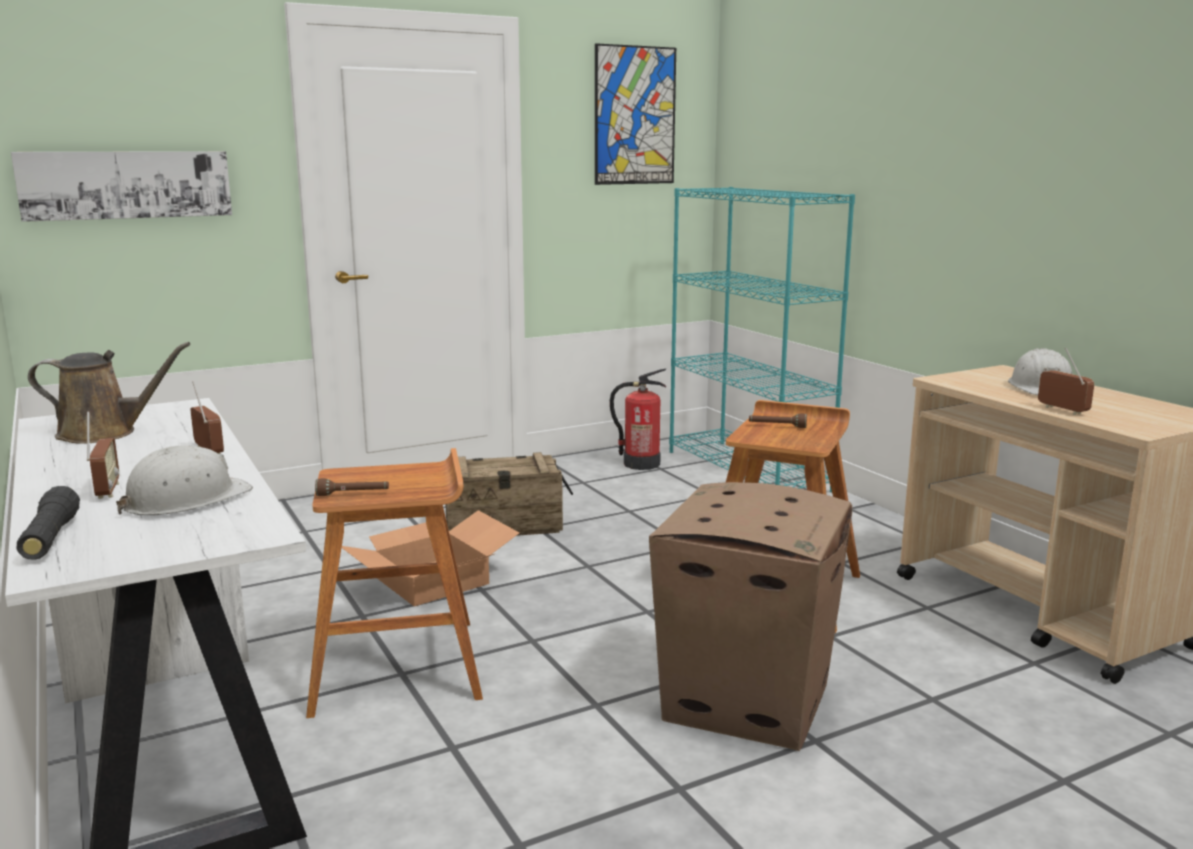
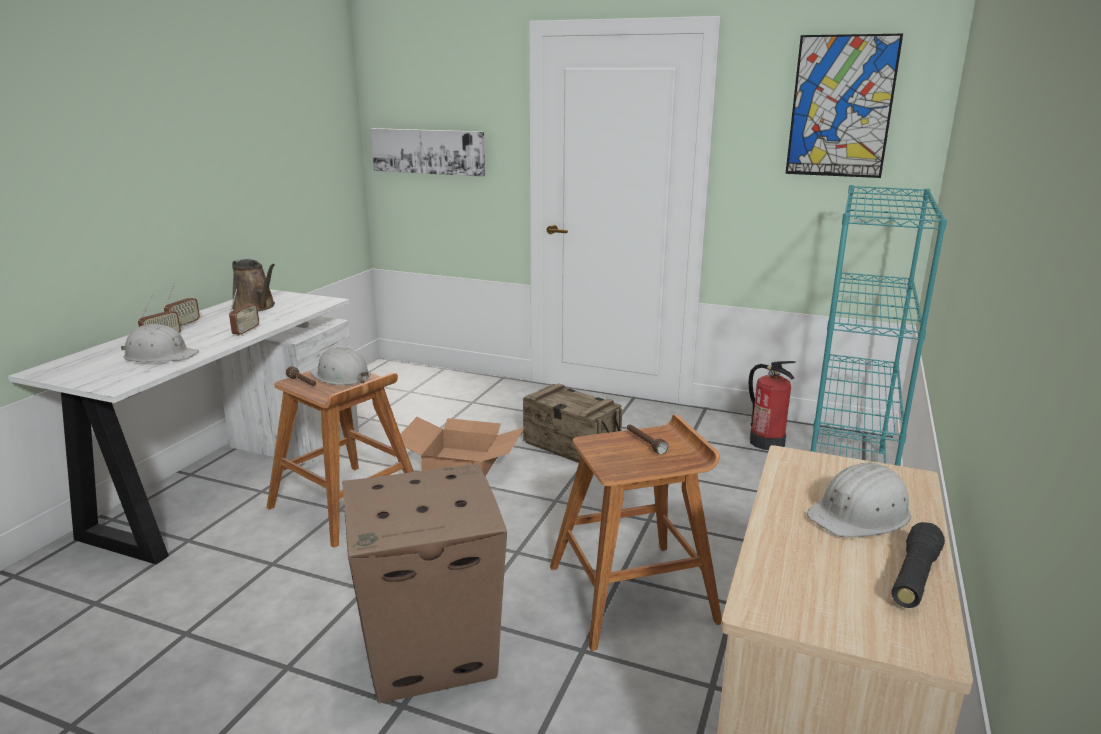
camera: 50 degrees right, 5 degrees up
(50, 539) = (84, 356): black flashlight -> black flashlight (914, 578)
(380, 475) = (341, 376): none -> white hard hat
(1062, 410) = (774, 544): radio -> radio (184, 325)

